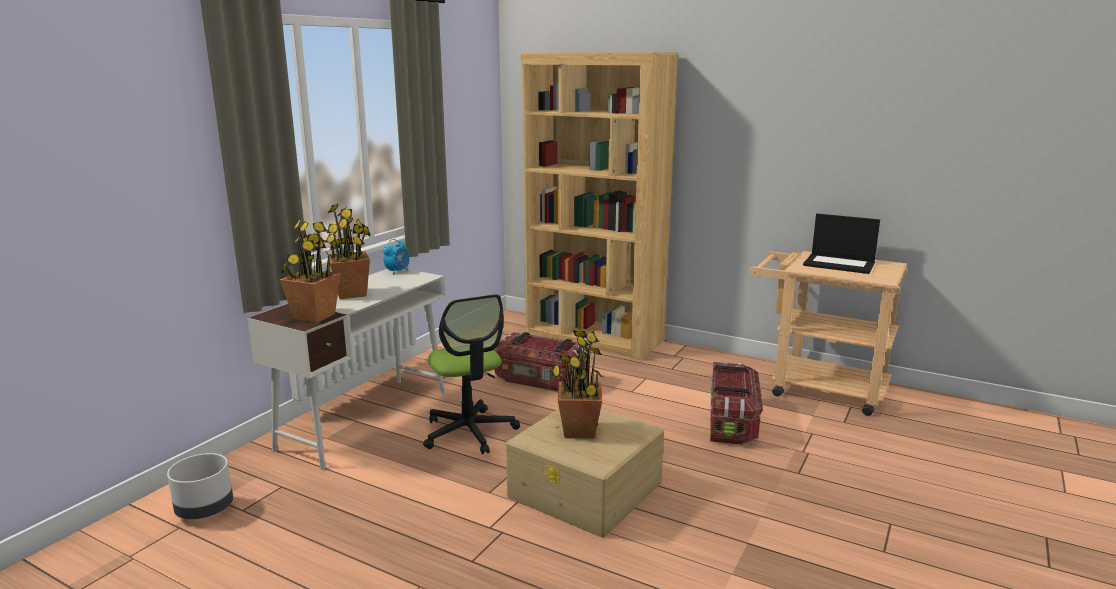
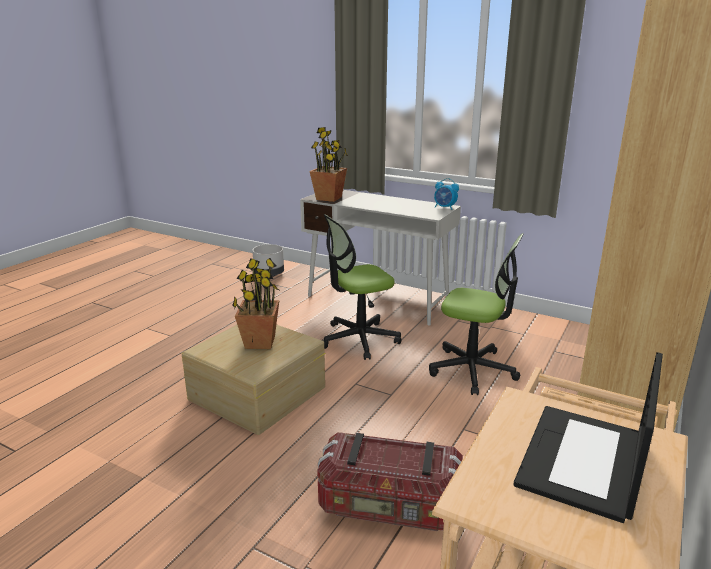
camera: 90 degrees right, 5 degrees up
(351, 294) = (380, 201): potted plant -> none
(540, 381) = (472, 370): storage box -> office chair

